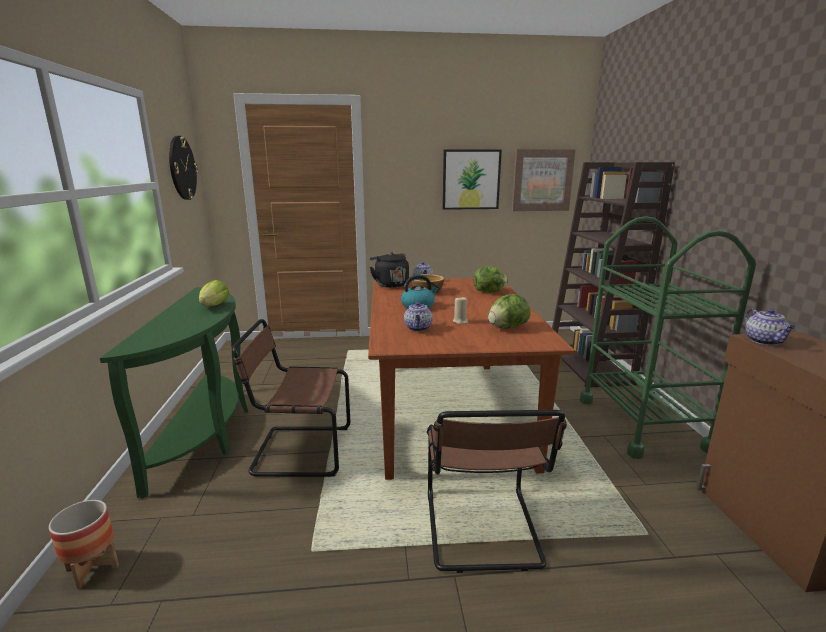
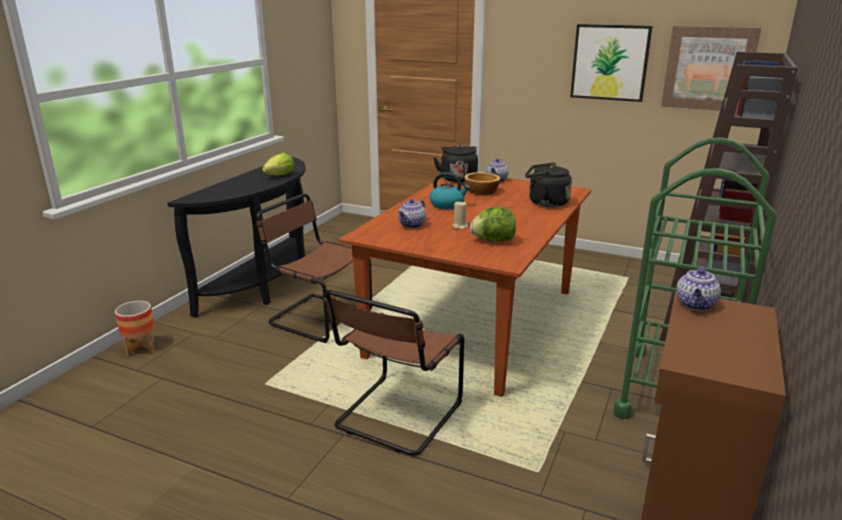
camera: 30 degrees right, 5 degrees up
(182, 168) = (302, 41): wall clock -> none
(208, 433) = (266, 285): green console table -> black console table
(489, 292) = (545, 203): lettuce -> black kettle

